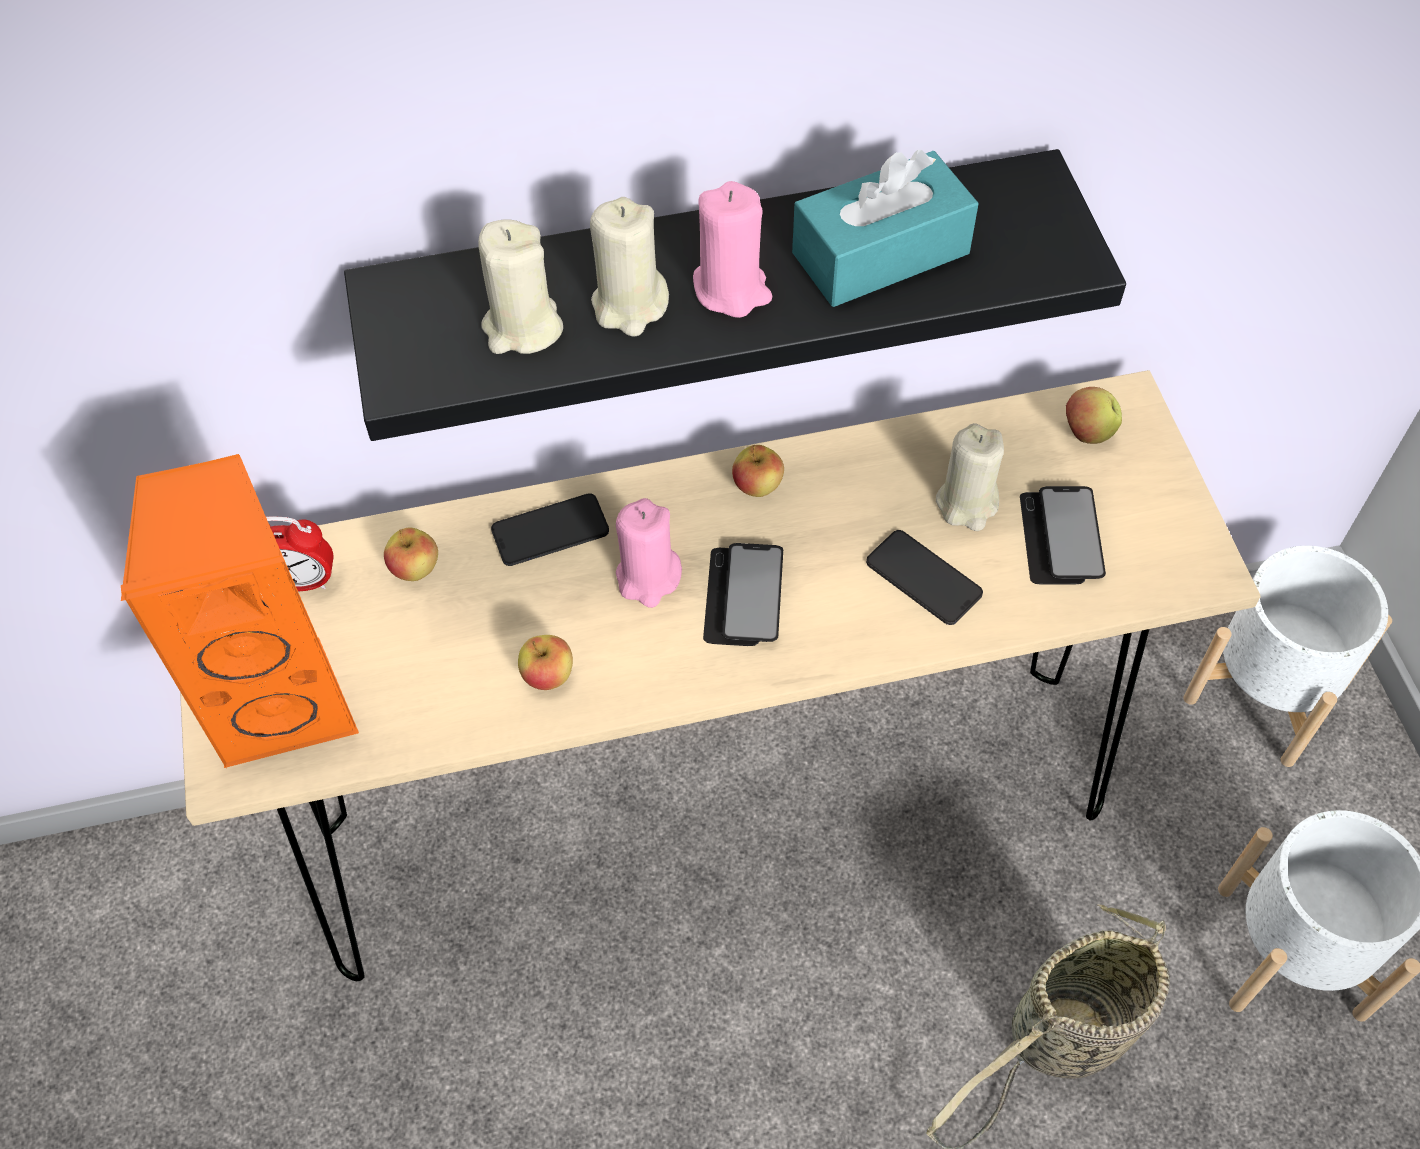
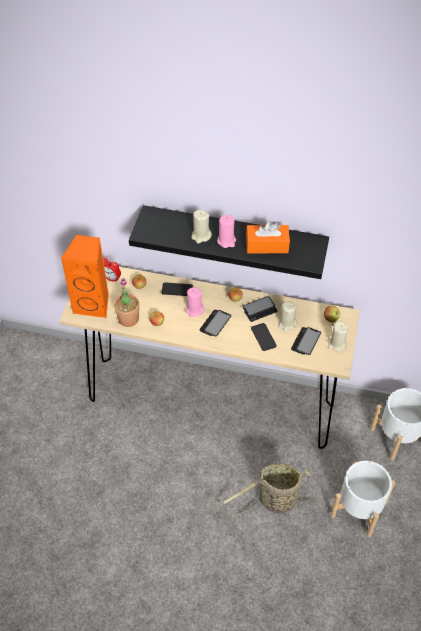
camera: 25 degrees right, 5 degrees down
(440, 703) = (128, 319): none -> potted plant
(522, 328) = (174, 232): beige candle -> beige candle (336, 344)
(855, 490) = (259, 309): none -> phone
(880, 253) = (267, 245): turquoise tissue box -> orange tissue box

